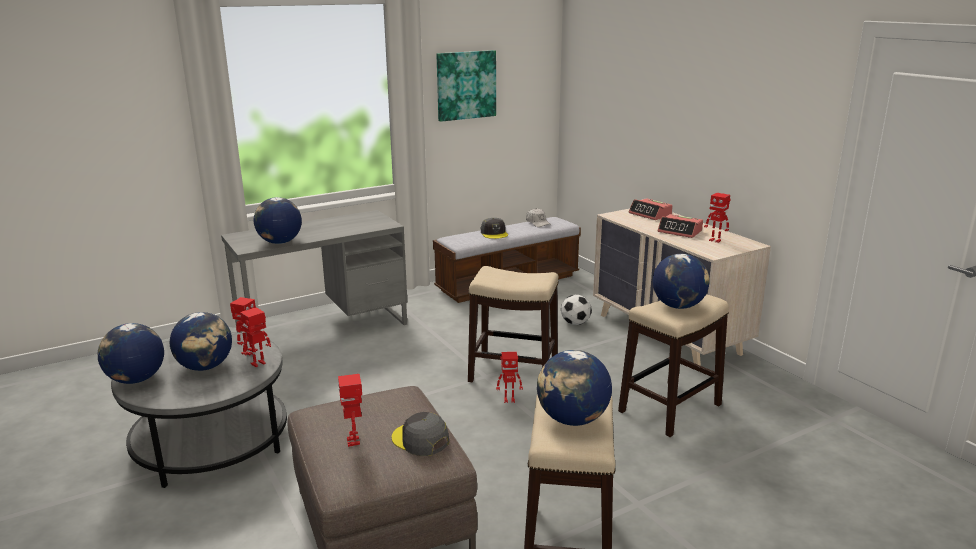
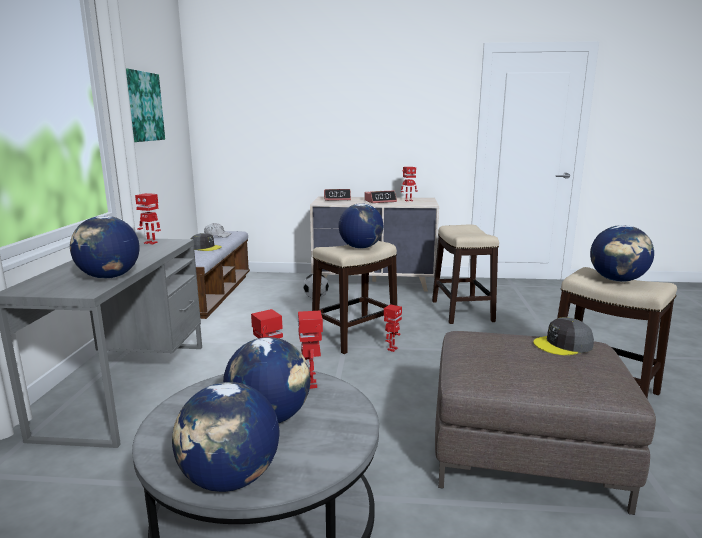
camera: 55 degrees left, 5 degrees down
(354, 441) = (548, 369): toy robot -> toy robot (151, 243)
(678, 306) = (468, 232): globe -> globe (360, 247)

